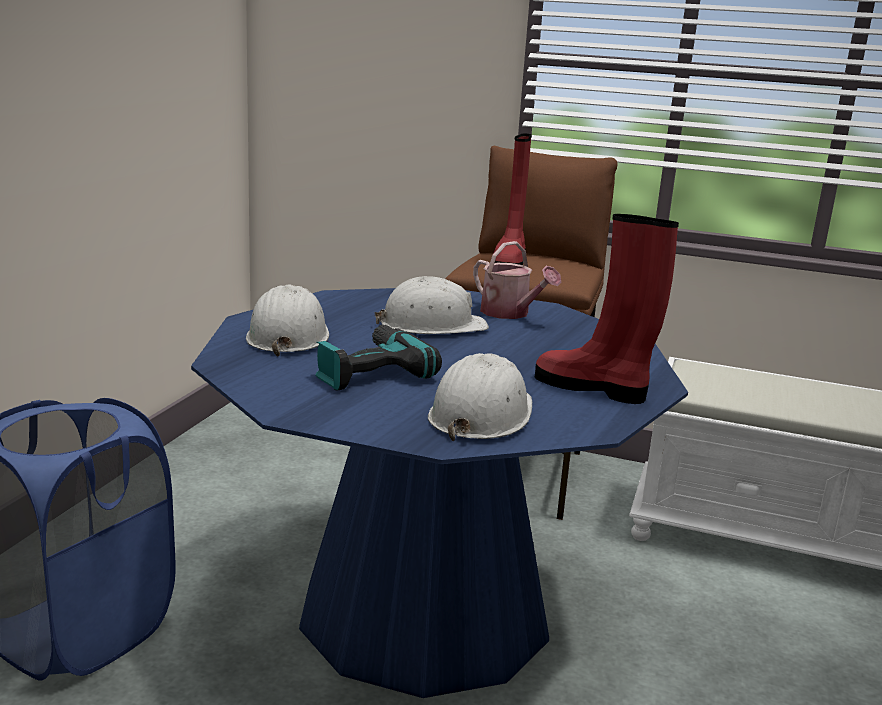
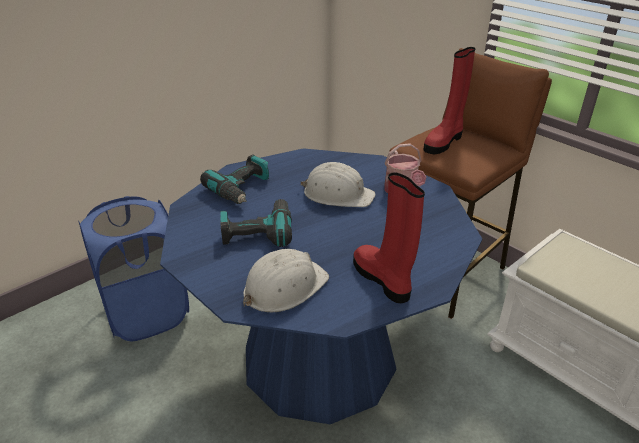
camera: 30 degrees right, 15 degrees up
(288, 336) = (242, 189): white hard hat -> power drill

